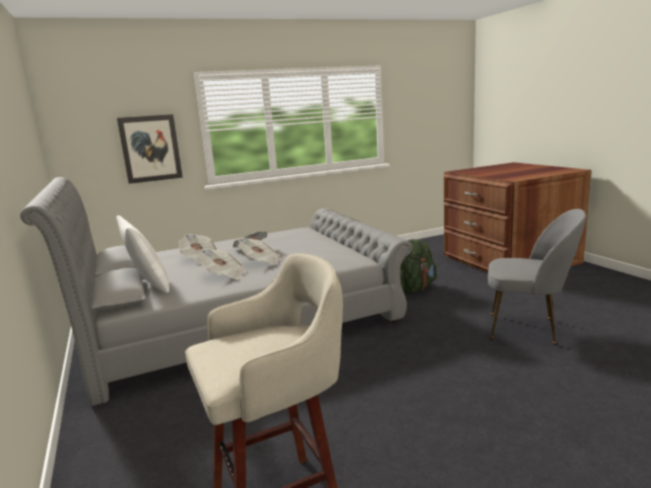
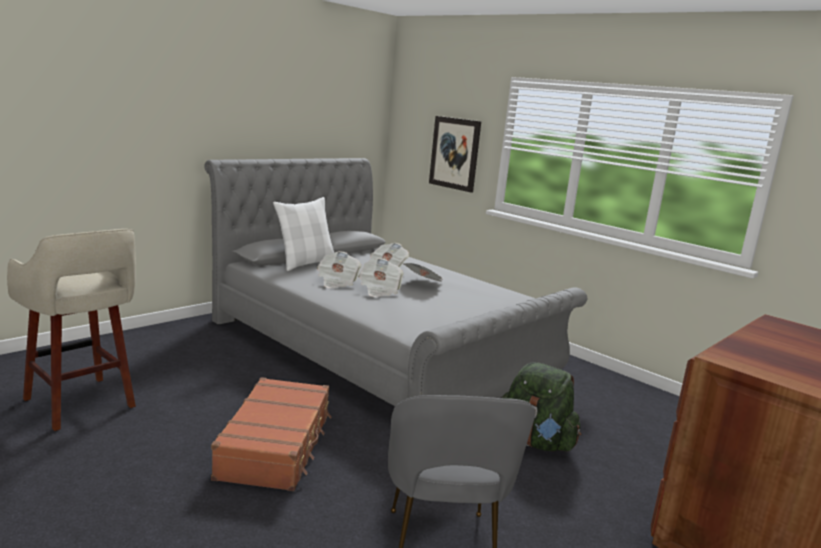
camera: 65 degrees right, 0 degrees up
(403, 375) = (276, 445): none -> brown suitcase

